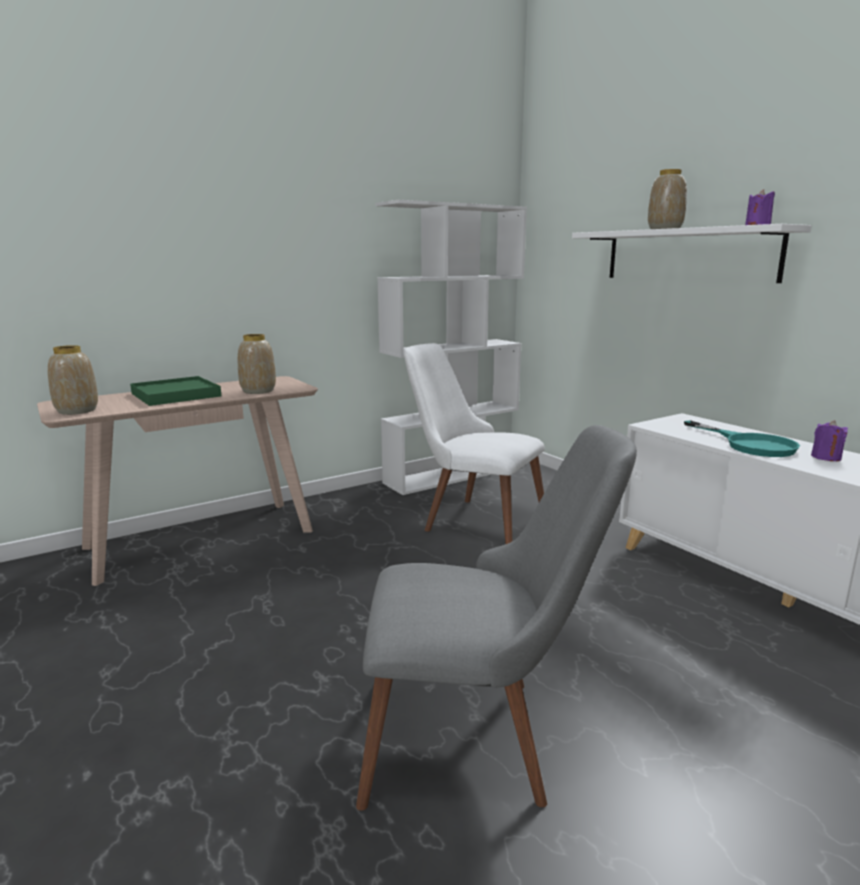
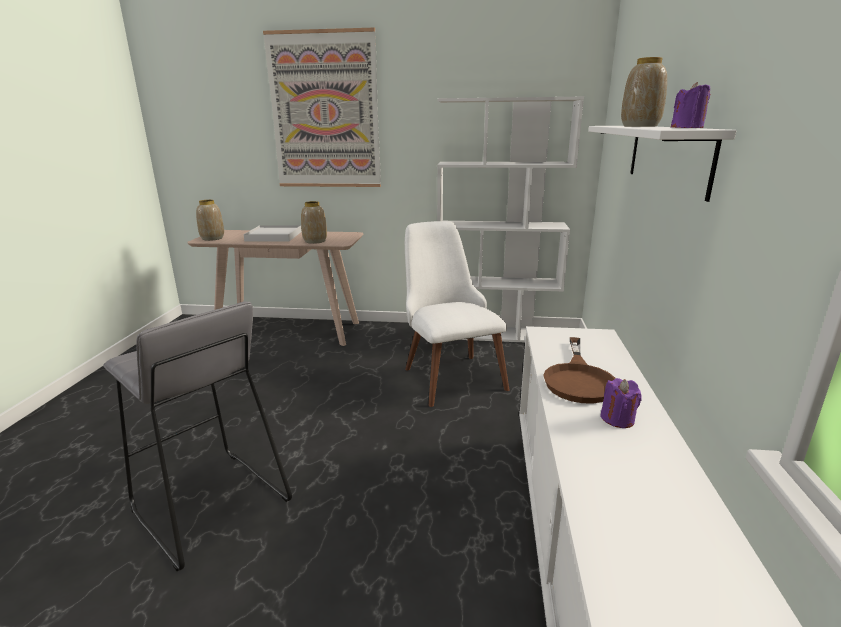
camera: 40 degrees right, 5 degrees up
(176, 395) = (274, 236): green tray -> white tray
(225, 211) = (325, 112): none -> picture
(480, 736) = (210, 506): grey chair -> grey stool
(750, 444) = (578, 379): turquoise frying pan -> brown frying pan

